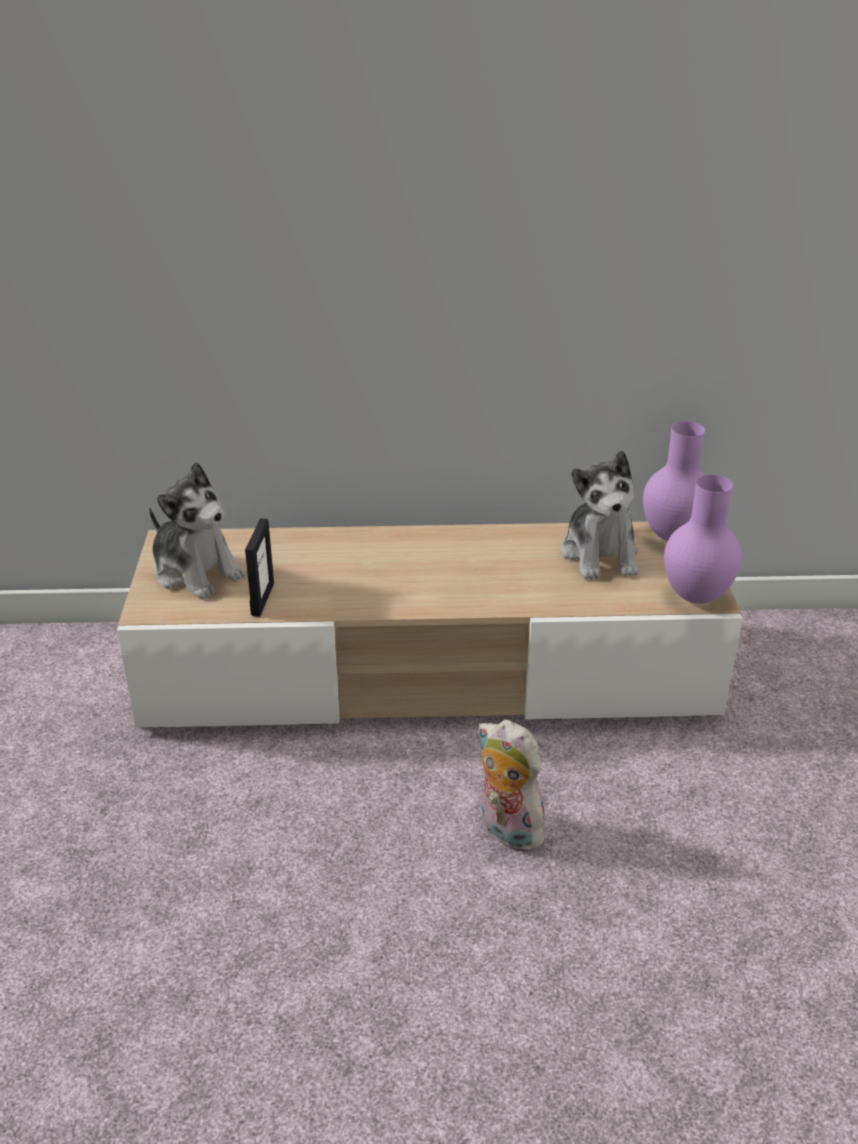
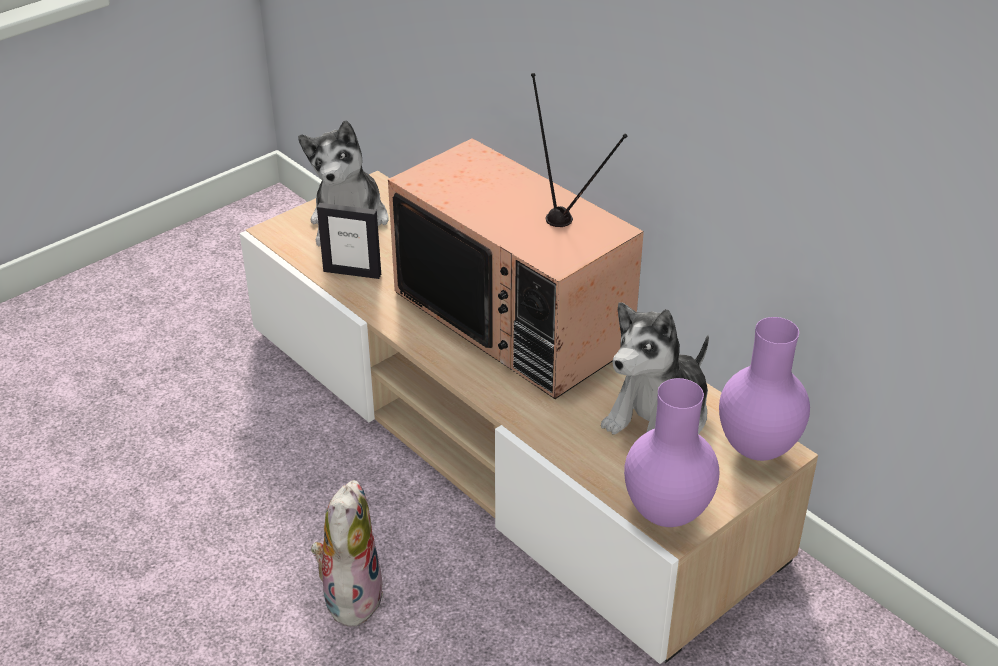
camera: 50 degrees right, 5 degrees up
(262, 599) = (352, 272): picture frame -> picture frame turned 45 degrees clockwise
(425, 556) = (517, 318): none -> television

